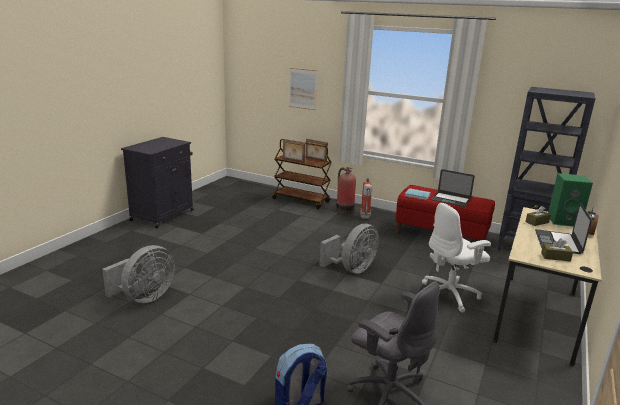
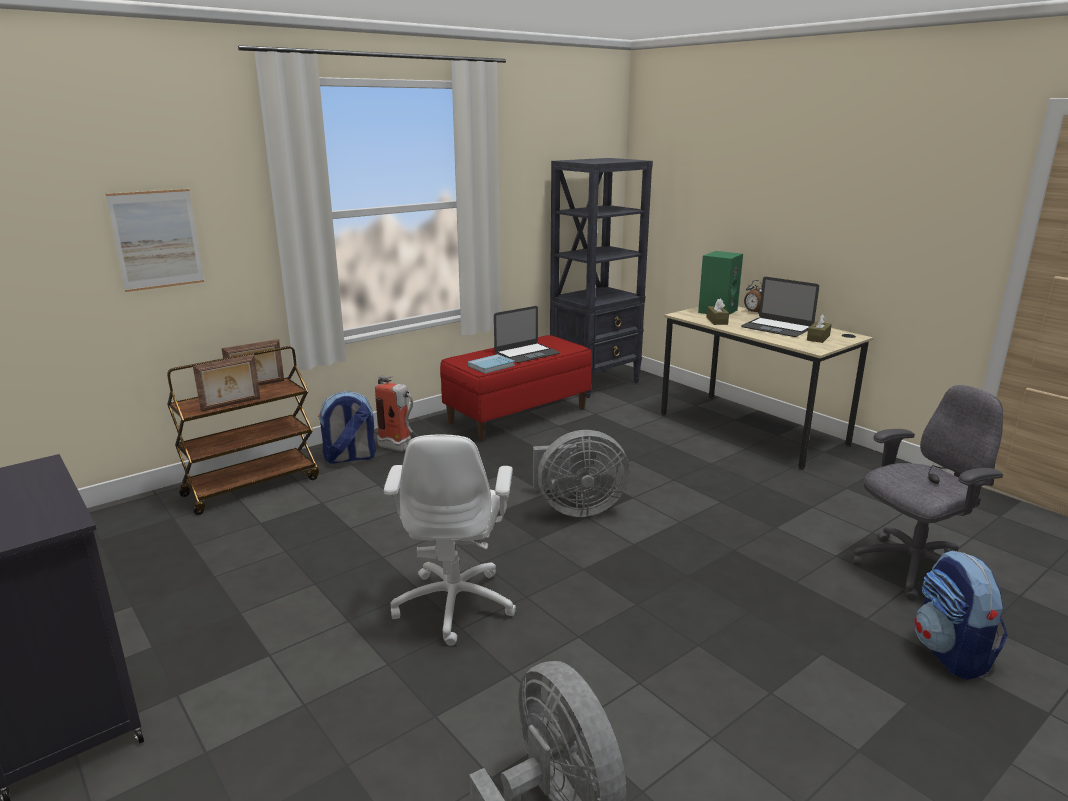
camera: 65 degrees left, 0 degrees up
(344, 210) = (349, 458): fire extinguisher -> backpack
(352, 269) = (576, 508): grey fan -> grey fan turned 105 degrees clockwise
(449, 295) = (687, 460): white office chair -> white office chair (455, 603)

